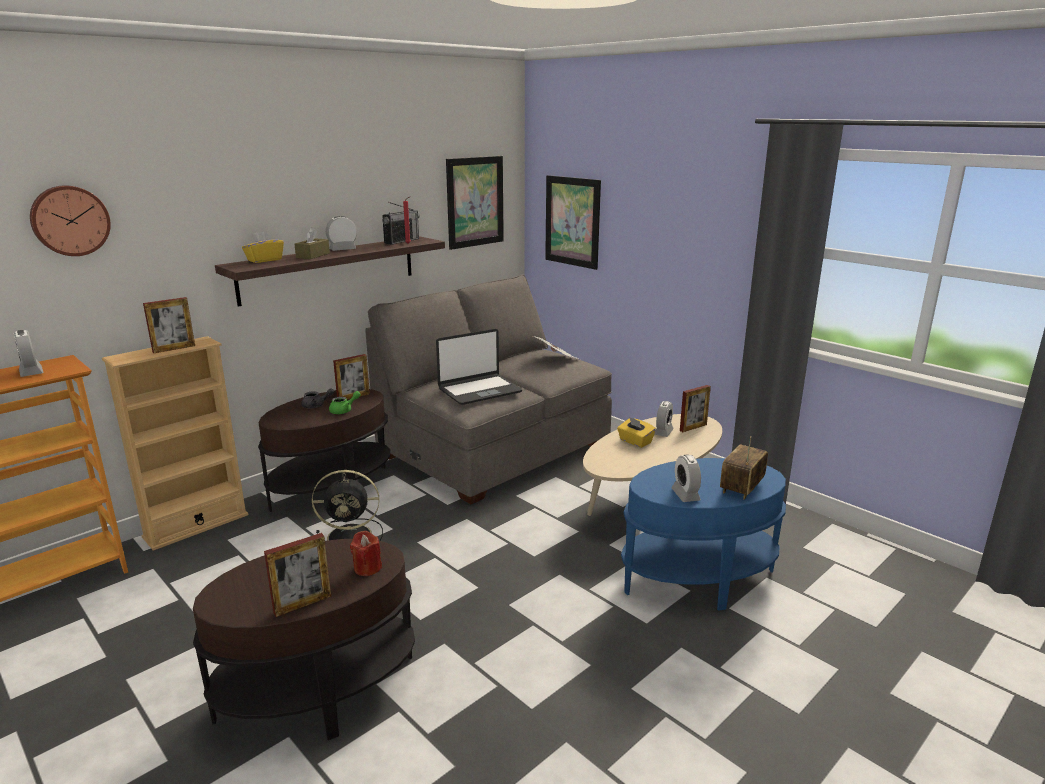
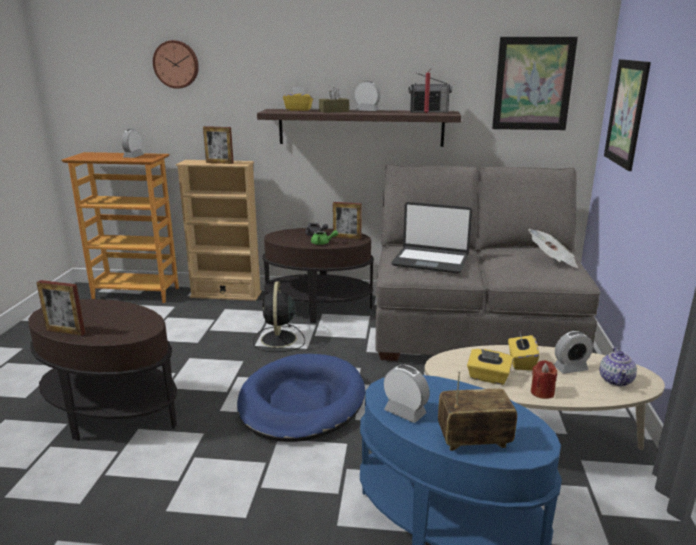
camera: 50 degrees right, 0 degrees up
(351, 536) = (278, 340): black fan -> black fan turned 45 degrees clockwise
(367, 568) = (124, 332): red candle -> red candle (542, 392)
(473, 569) = (301, 402): none -> blue dog bed
(638, 460) = (488, 377): none -> yellow tissue box
(685, 495) = (405, 412): alarm clock -> alarm clock turned 90 degrees clockwise
(693, 427) = (616, 380): picture frame -> teapot

